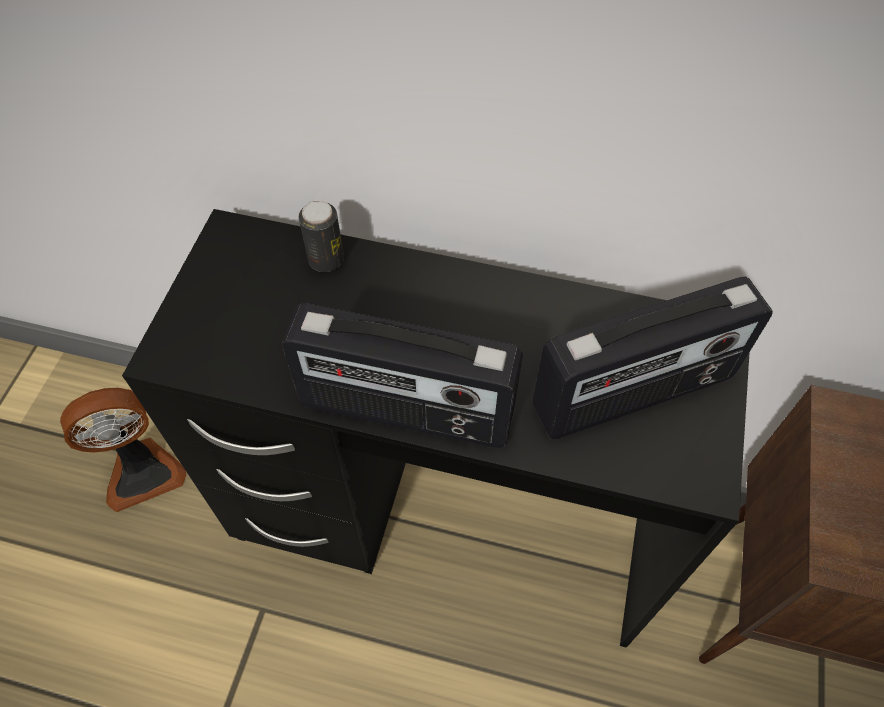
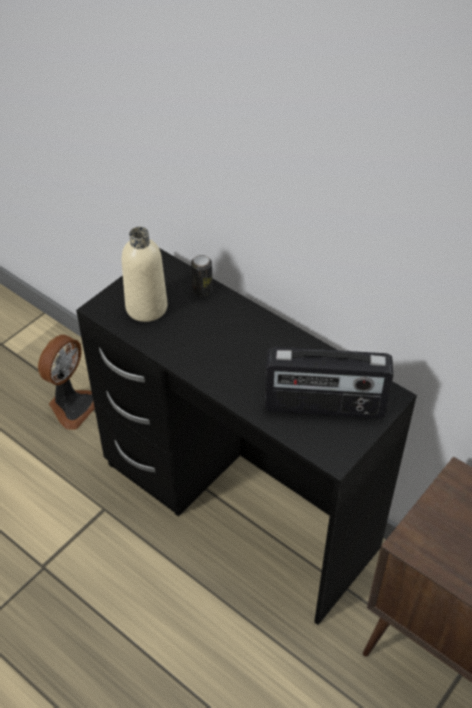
camera: 25 degrees right, 10 degrees down
(142, 470) = (72, 405): fan -> fan turned 60 degrees counterclockwise
(248, 325) = (146, 307): none -> beige bottle
(405, 411) = (201, 372): radio -> none

